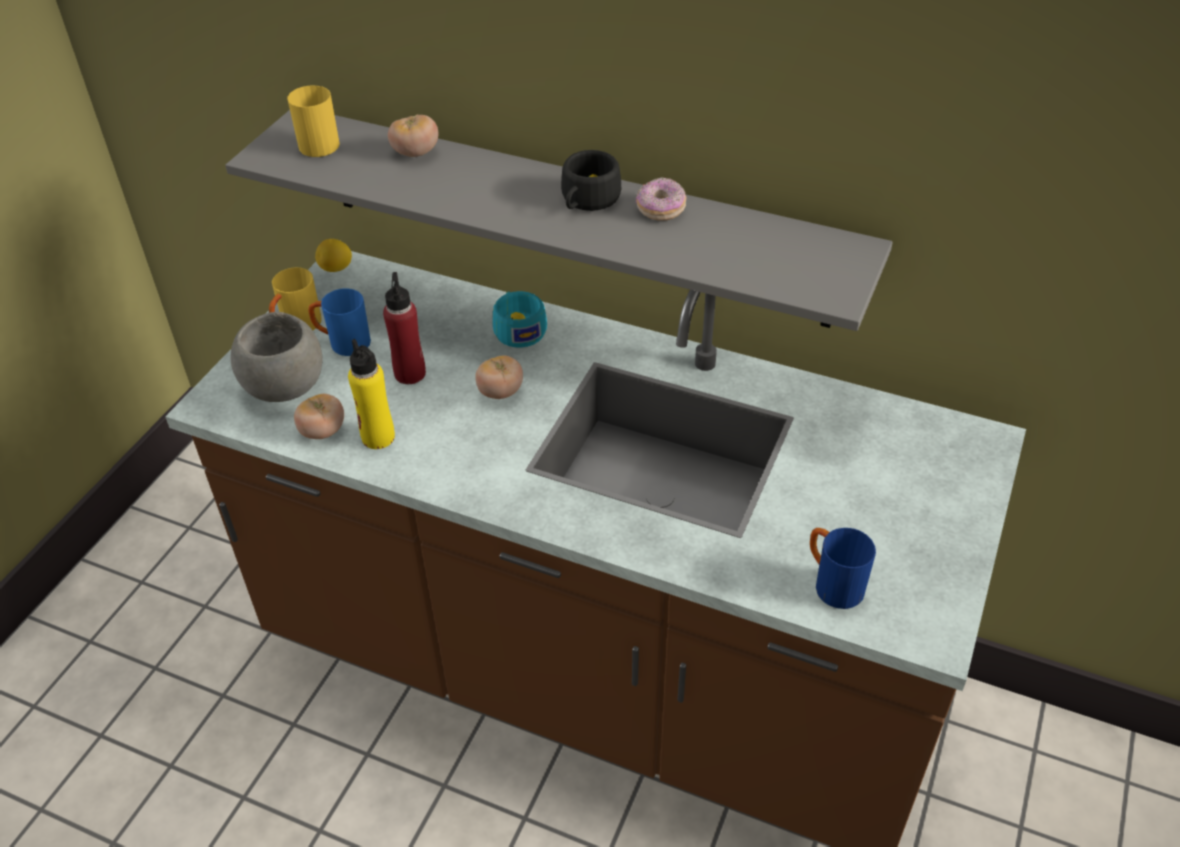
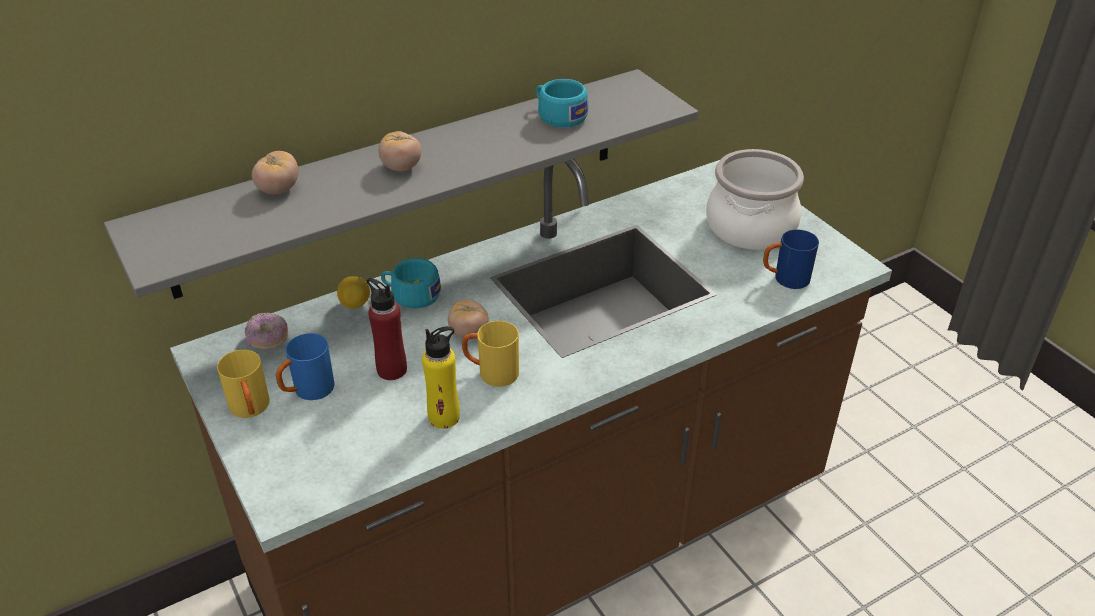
camera: 55 degrees left, 5 degrees down
(283, 387) = (319, 448): grey bowl -> none
(316, 143) = (184, 229): yellow mug -> yellow mug (491, 373)
(323, 431) = (401, 446): tomato -> tomato (401, 167)
(336, 269) = (207, 357): lemon -> lemon (355, 304)
(587, 201) = (451, 145): black cup -> none
(660, 209) = (501, 124): donut -> donut (268, 338)
(721, 235) = (558, 115): none -> turquoise cup
(898, 511) = (751, 227): none -> cooking pot

